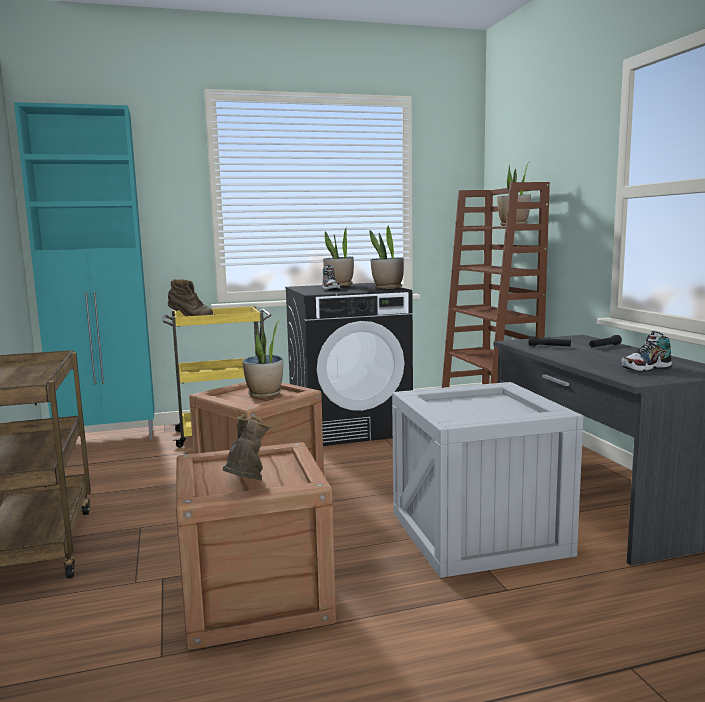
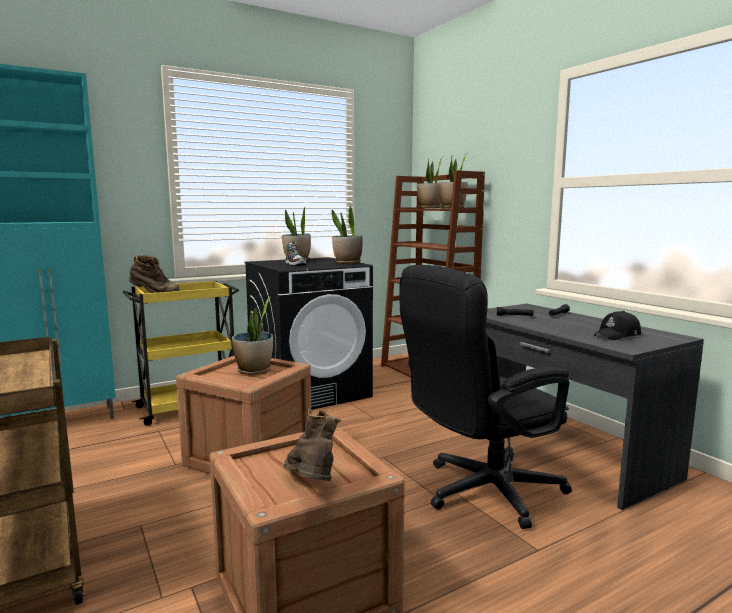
camera: 15 degrees left, 0 degrees up
(478, 533) = (481, 492): crate -> black office chair
(493, 226) = (430, 208): none -> potted plant
(646, 368) = (617, 335): shoe -> black cap

